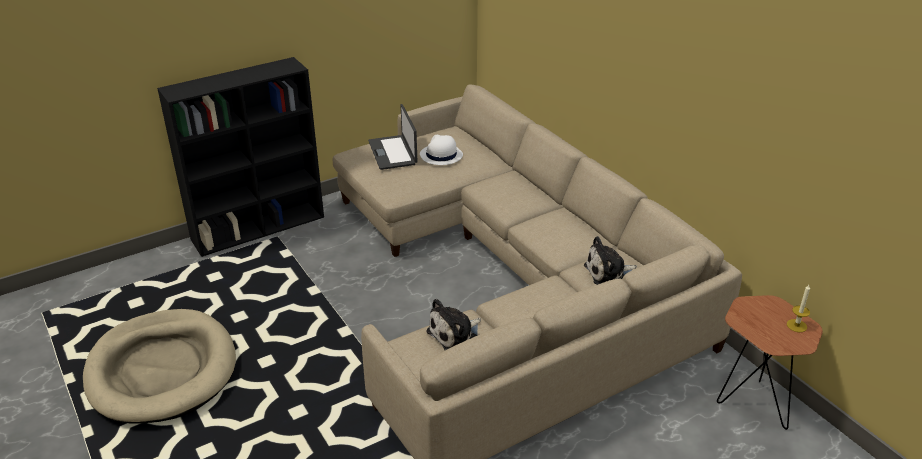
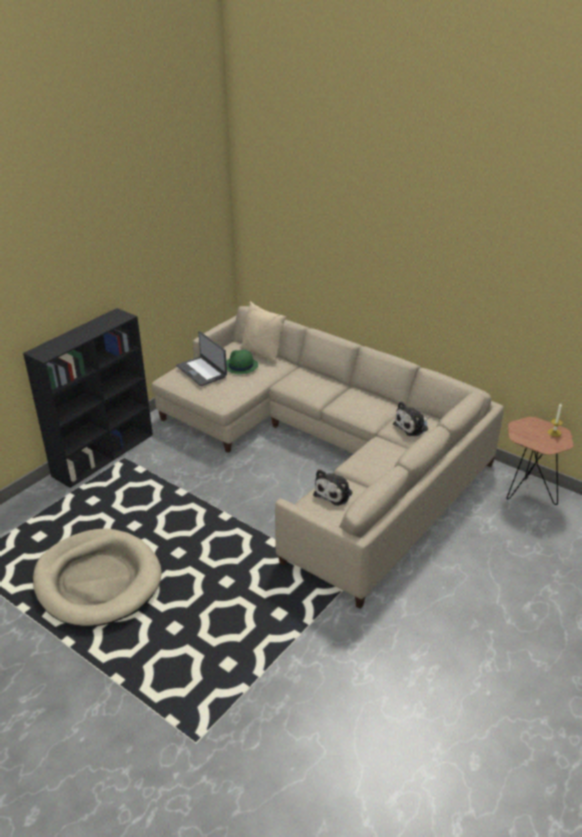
camera: 20 degrees left, 0 degrees up
(441, 155) = (240, 366): white hat -> green hat
(476, 145) = (261, 353): none -> beige pillow

